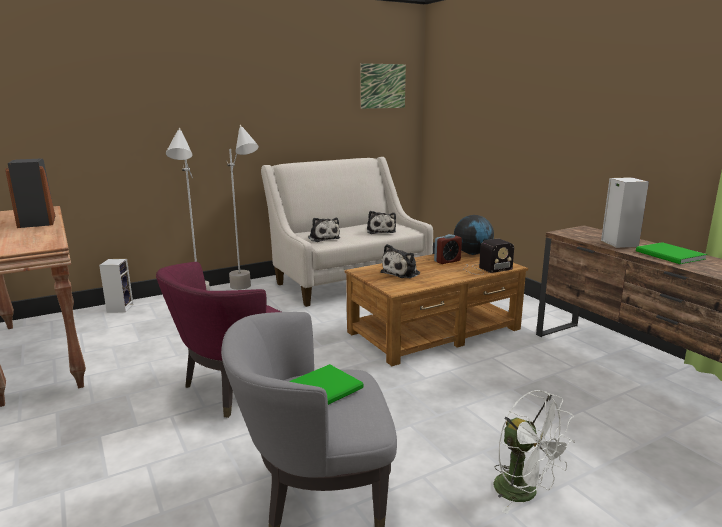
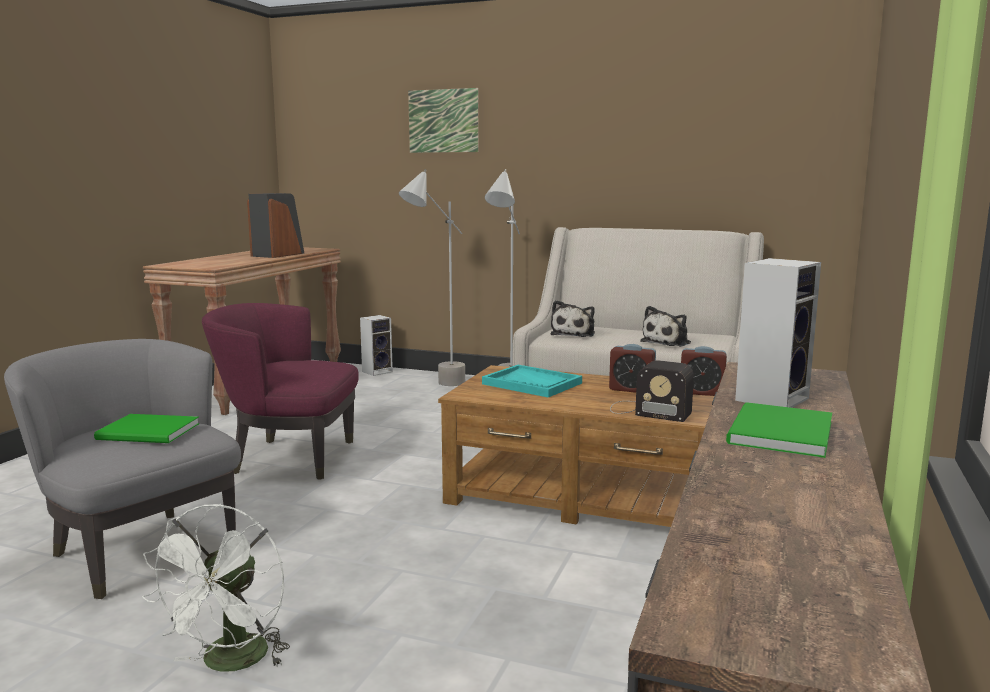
camera: 50 degrees right, 5 degrees down
(382, 86) = (778, 116): picture -> picture (443, 121)
(402, 273) = (532, 383): plush toy -> turquoise tray
(472, 253) = (701, 392): globe -> alarm clock

